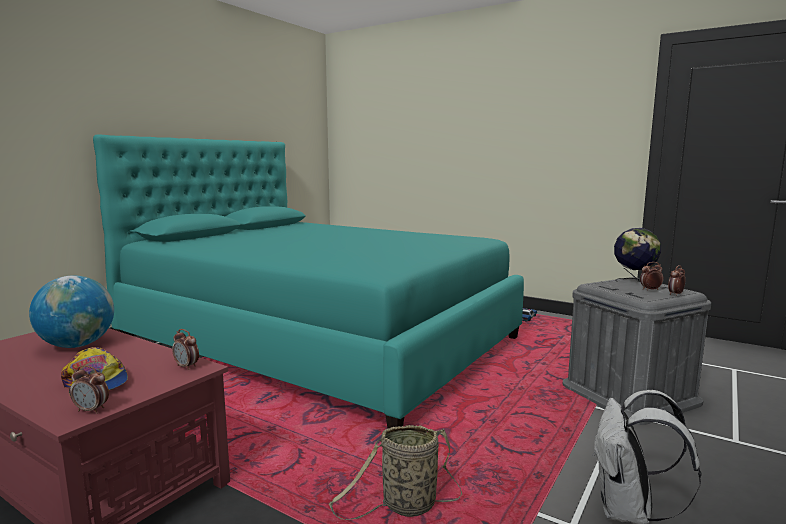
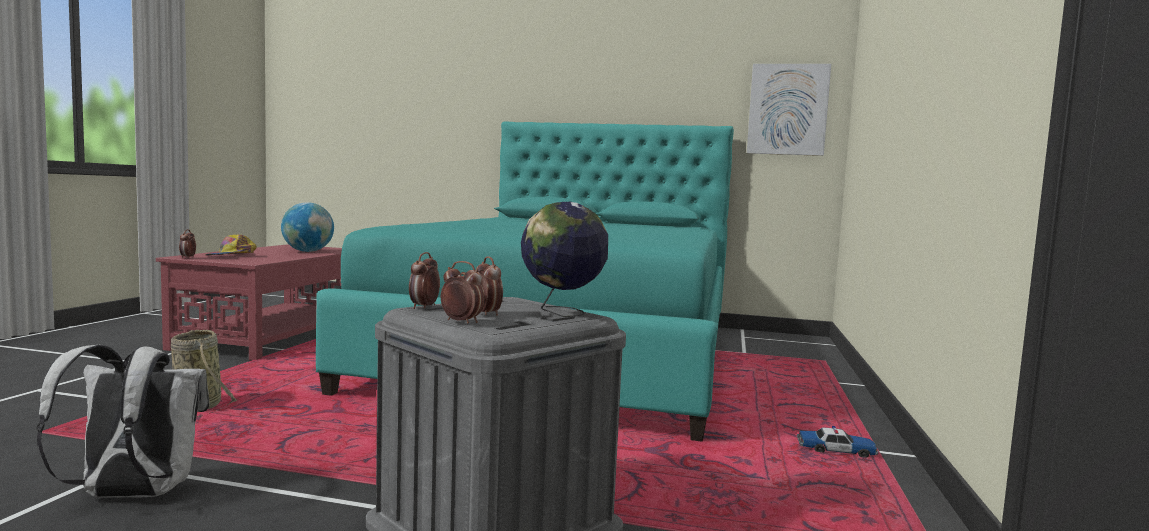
camera: 70 degrees right, 5 degrees down
(187, 367) = (256, 261): alarm clock -> alarm clock (424, 307)
(301, 130) = (787, 110): none -> picture

